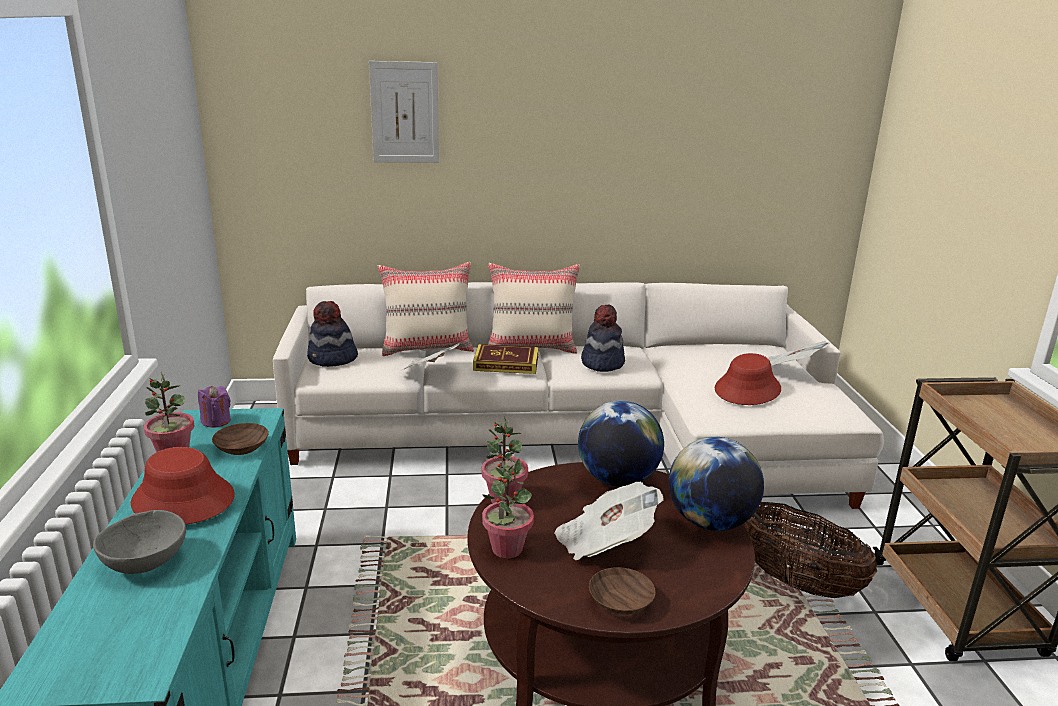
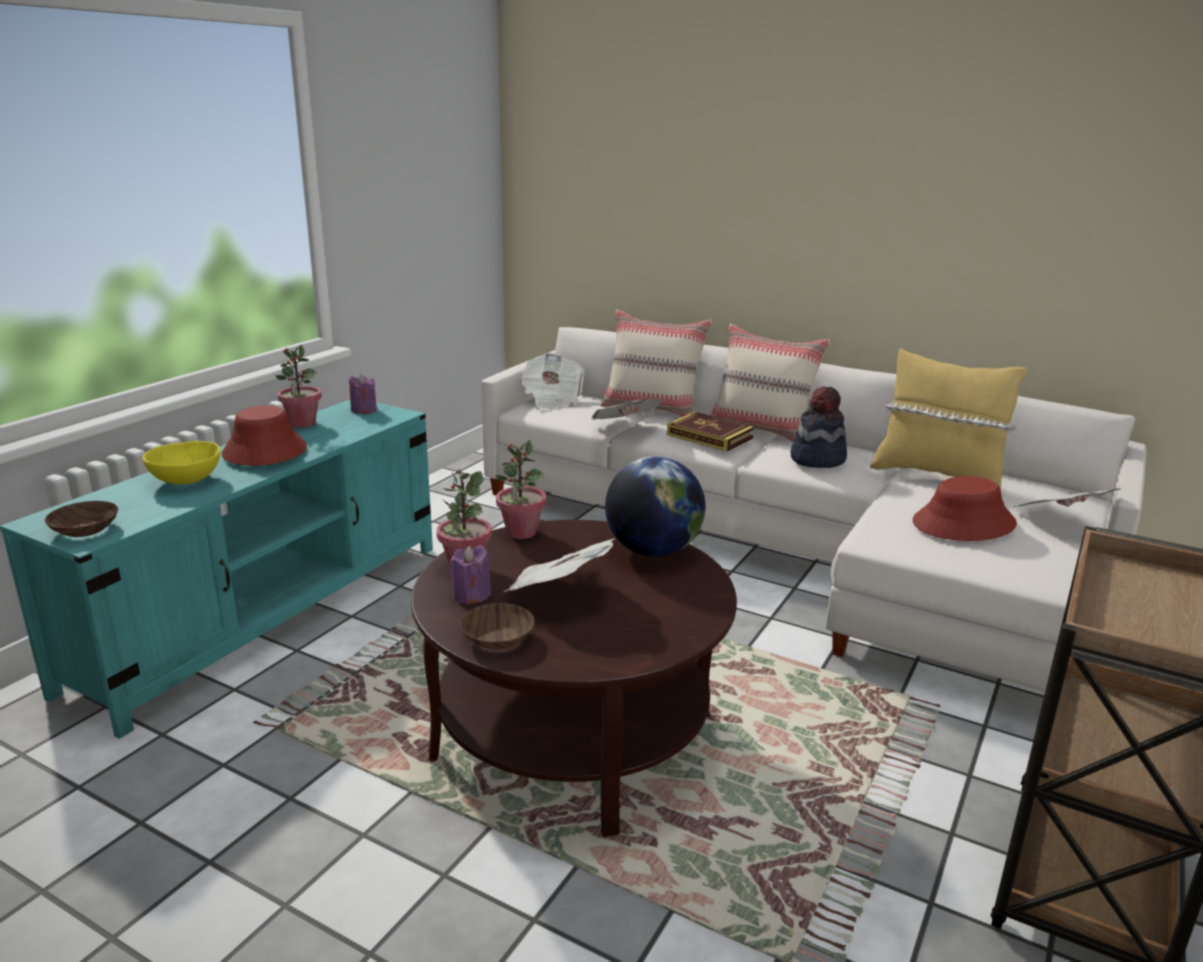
camera: 35 degrees right, 0 degrees up
(144, 563) = (185, 480): grey bowl -> yellow bowl
(240, 448) = (352, 431): brown bowl -> brown bowl (83, 529)
(332, 359) = (552, 399): hat -> newspaper
(405, 113) = (678, 149): picture -> none
(548, 573) = (471, 595): none -> purple candle
(686, 356) = (937, 476): none -> yellow pillow
(710, 522) = (692, 613): globe -> none
(796, 582) = (882, 764): basket -> none

